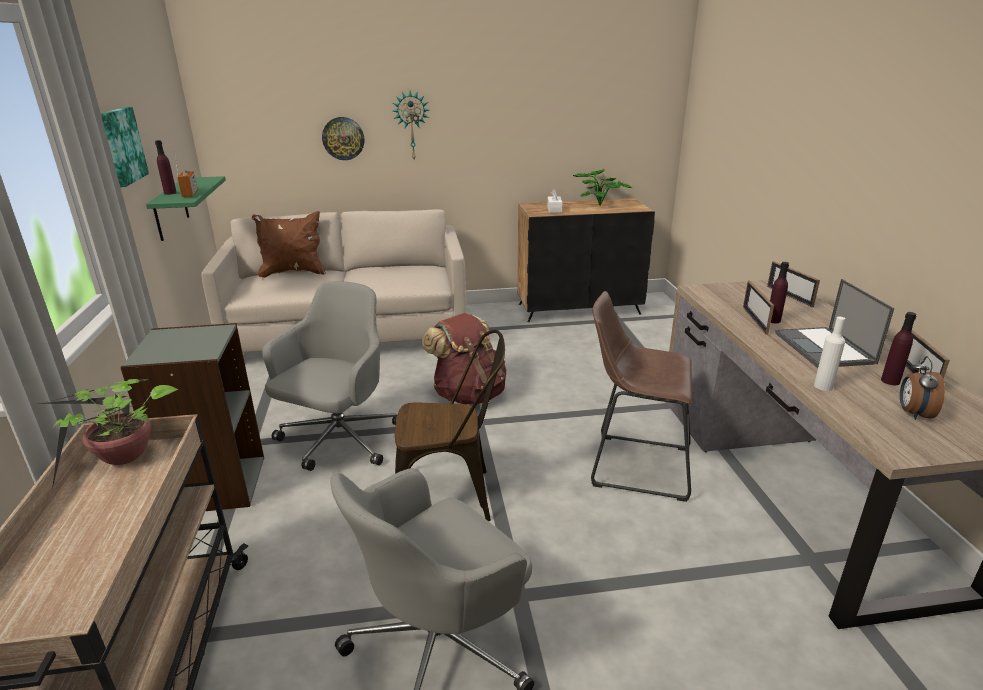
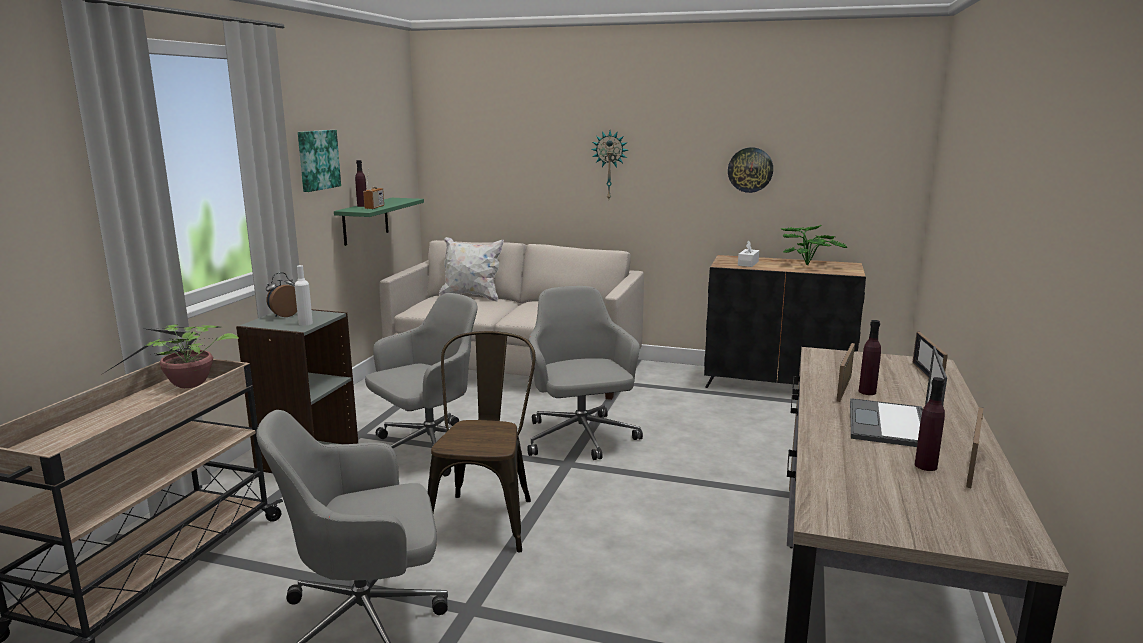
camera: 25 degrees right, 10 degrees down
(293, 272) = (471, 296): brown pillow -> white pillow
(343, 138) = (543, 173): wall clock -> wall clock (750, 170)
(452, 496) = (485, 516): brown chair -> brown chair turned 105 degrees counterclockwise
(468, 394) = (580, 438): brown backpack -> grey office chair
(634, 465) = (693, 538): brown stool -> none
(823, 386) = (830, 453): white bottle -> white bottle (305, 323)
(913, 413) = (904, 496): alarm clock -> alarm clock (284, 315)

